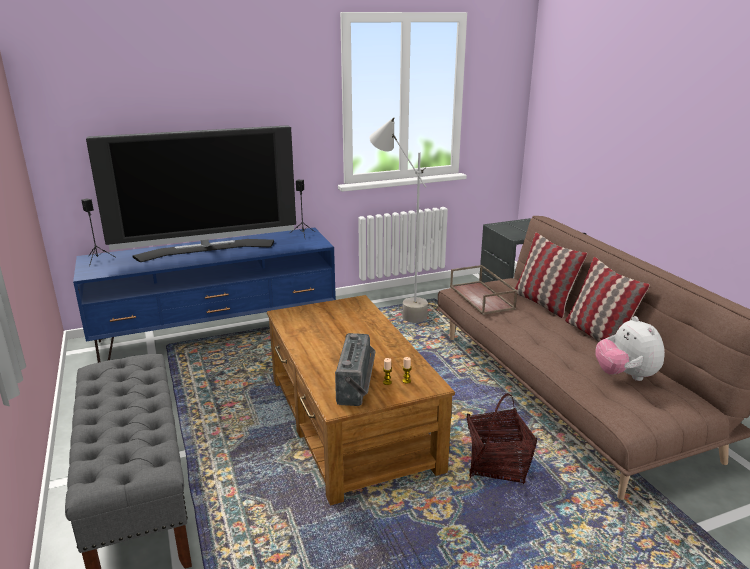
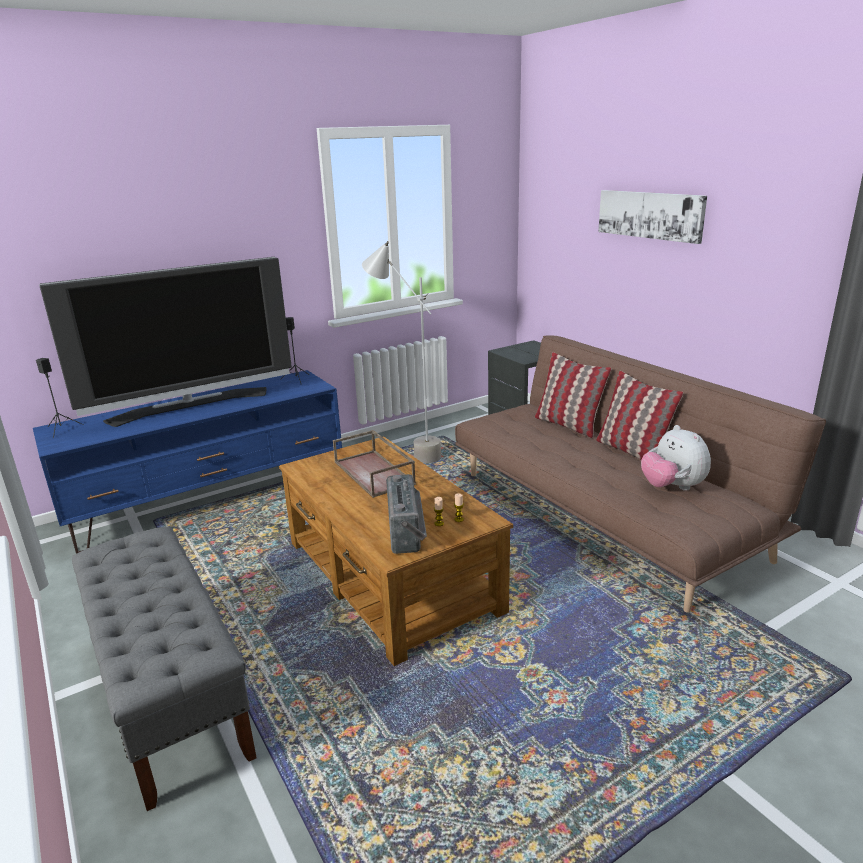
camera: 10 degrees left, 0 degrees up
(482, 297) = (505, 426): brown tray -> brown tray (375, 473)
(497, 464) = (556, 596): basket -> none
(647, 108) = (650, 215): none -> picture

